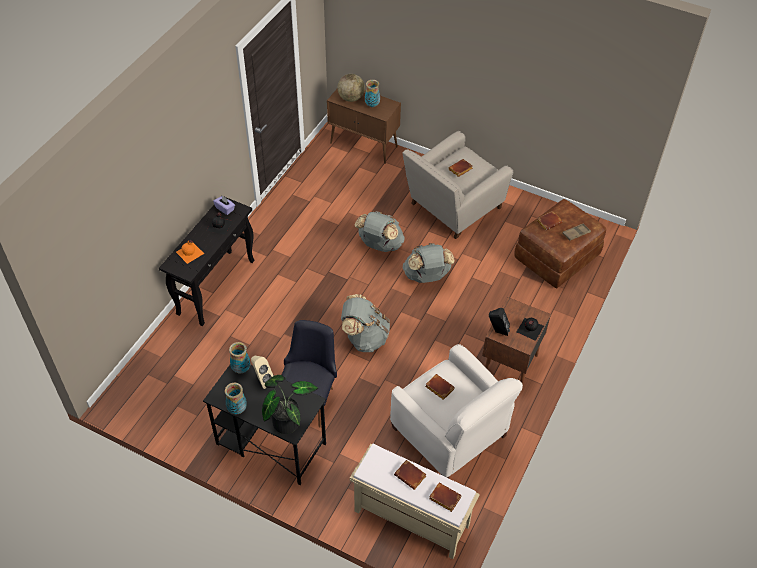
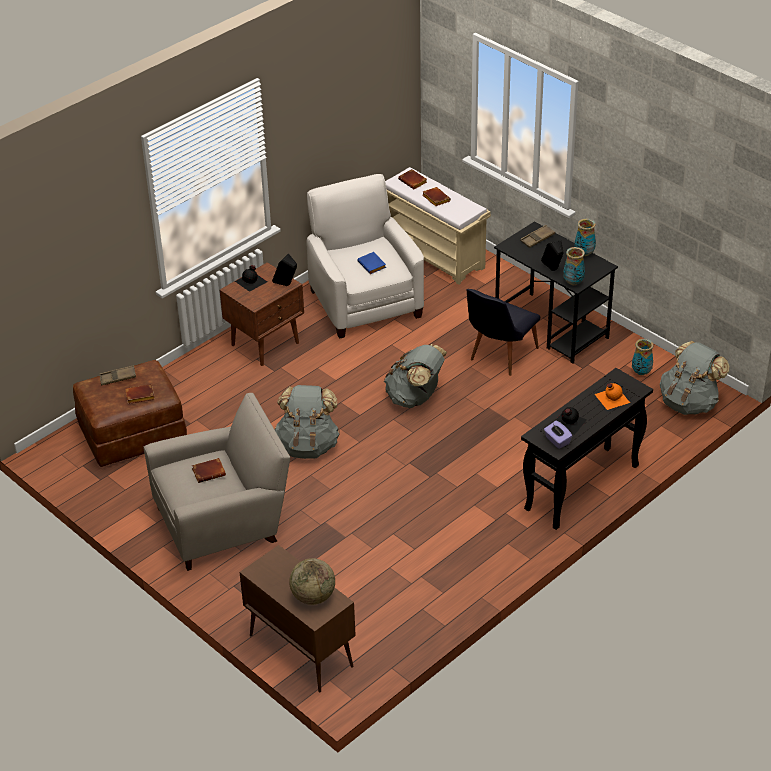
camera: 160 degrees left, 10 degrees down
(262, 380) = (553, 270): beige speaker -> black speaker
(286, 419) = (537, 238): potted plant -> brown tray
(372, 105) = (285, 576): vase -> vase (641, 372)
(380, 245) = (348, 494): grey backpack -> grey backpack (689, 402)
(438, 388) = (373, 265): brown book -> blue book

